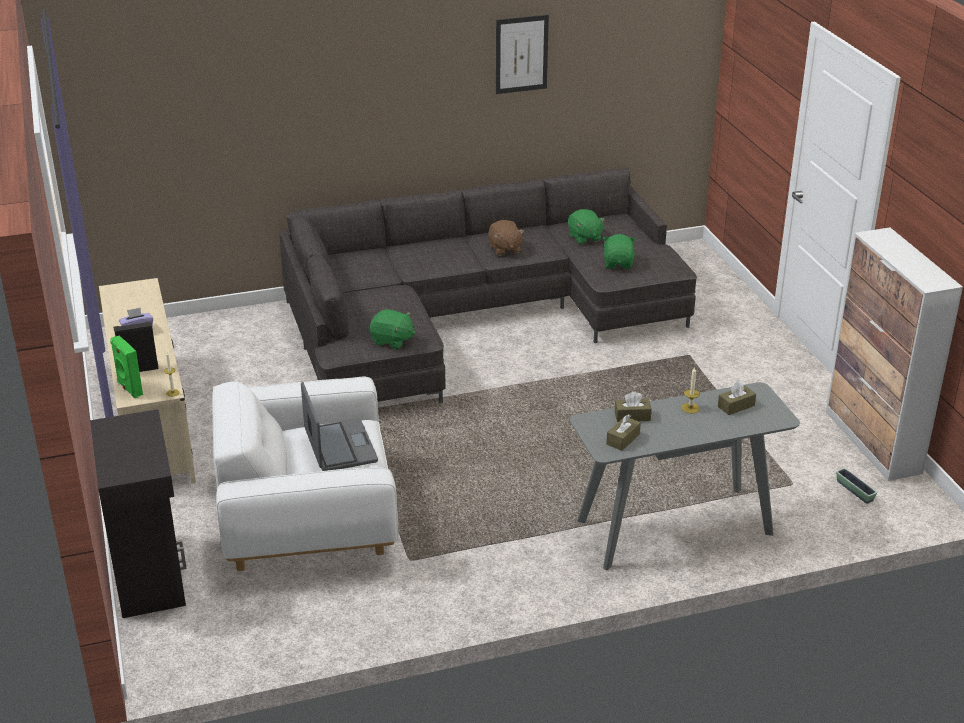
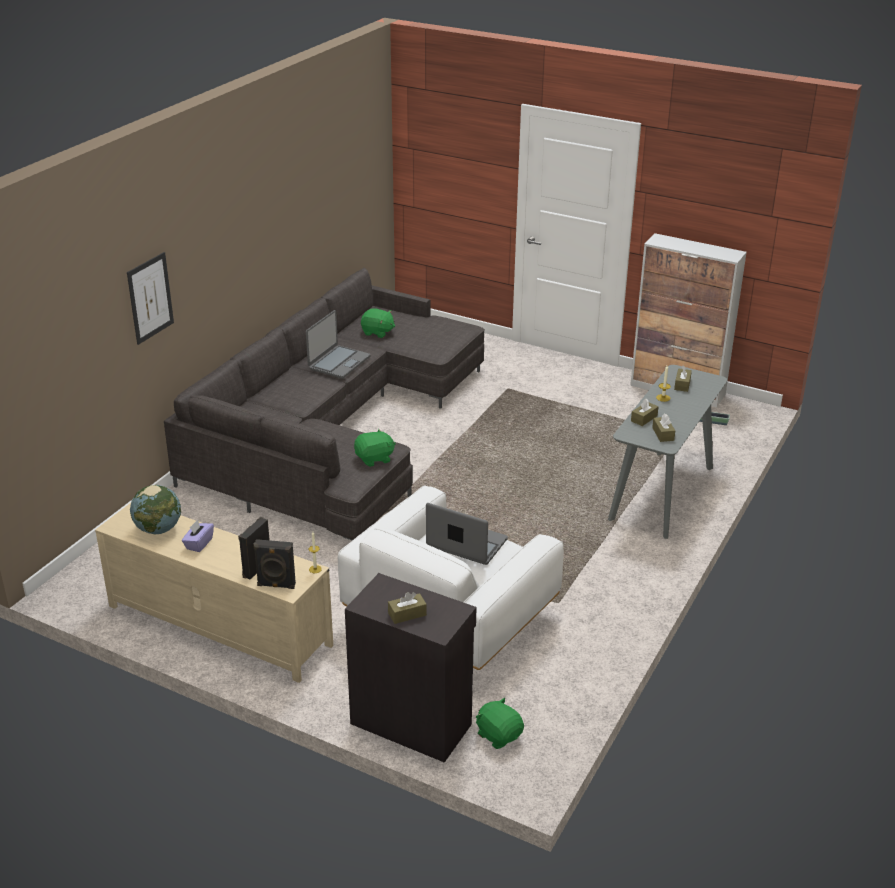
camera: 45 degrees left, 0 degrees up
(118, 450) = (407, 614): none -> brown tissue box
(129, 389) = (276, 585): green speaker -> black speaker
(132, 307) = (158, 529): none -> globe
(504, 249) = (338, 362): brown plush toy -> laptop
(521, 54) = (293, 193): picture -> picture (150, 298)
(618, 263) = (429, 339): green plush toy -> green plush toy (499, 735)

